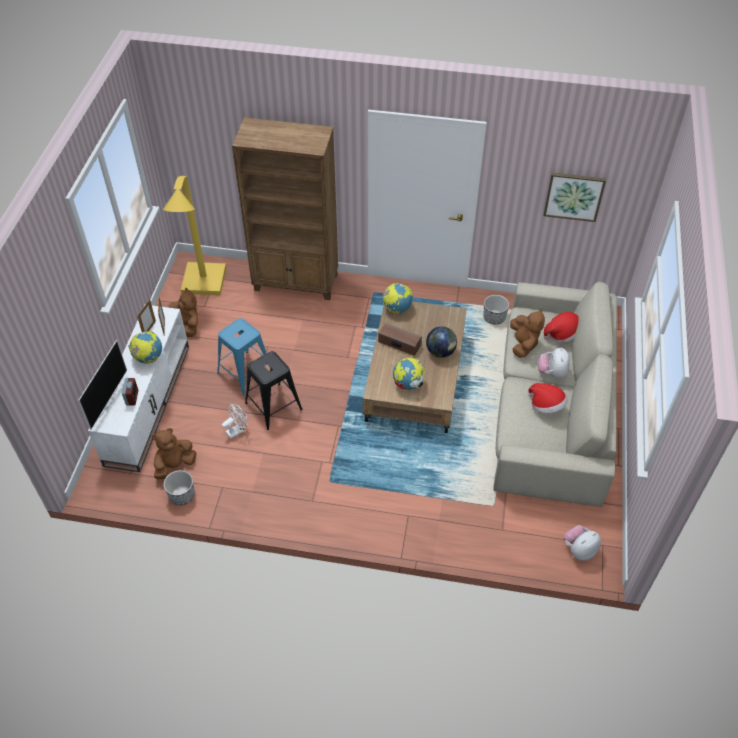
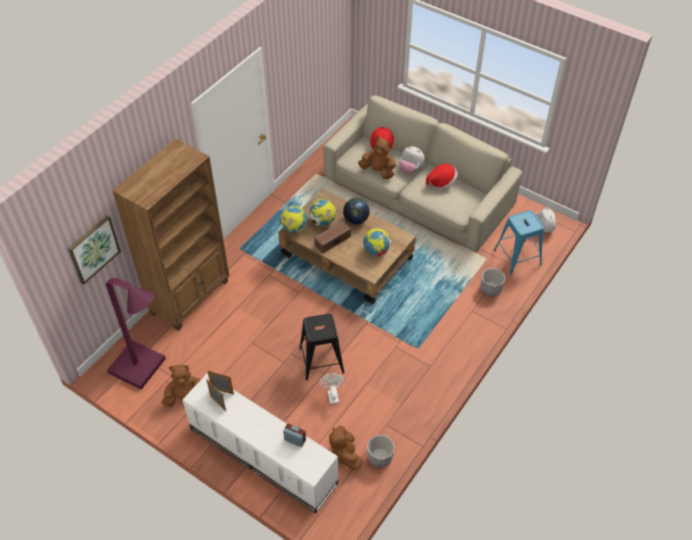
camera: 65 degrees left, 0 degrees up
(107, 402) = (289, 462): television -> none
(148, 358) = (254, 414): globe -> globe (322, 221)
(202, 286) = (143, 369): yellow floor lamp -> purple floor lamp
(245, 372) = (272, 369): blue stool -> blue stool (517, 257)
(494, 318) = (316, 187): planter -> planter (491, 289)
(574, 196) = (315, 59): picture -> picture (93, 249)

